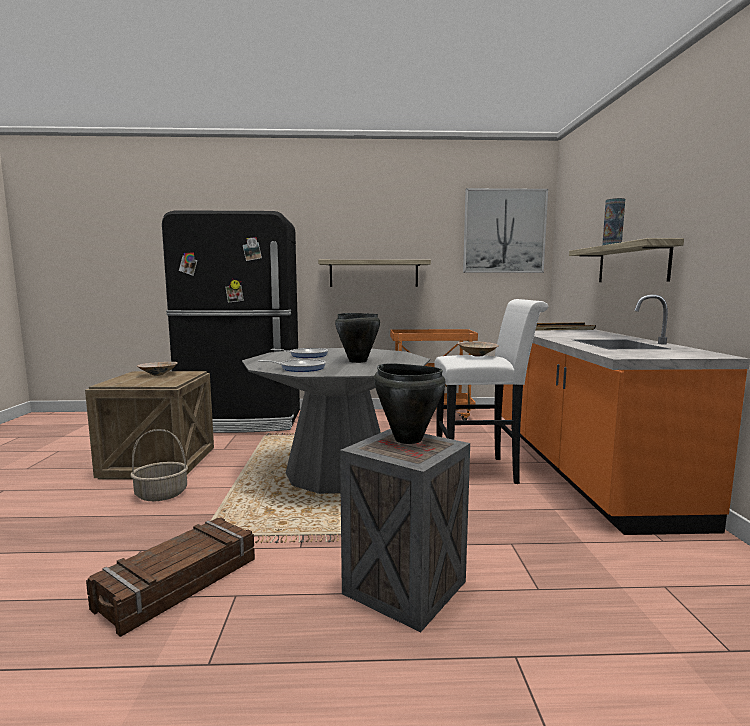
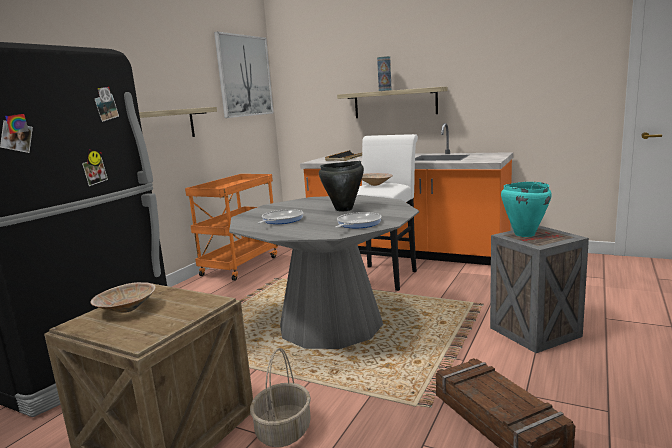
camera: 60 degrees left, 5 degrees up
(408, 439) = (524, 234): black cooking pot -> turquoise cooking pot

